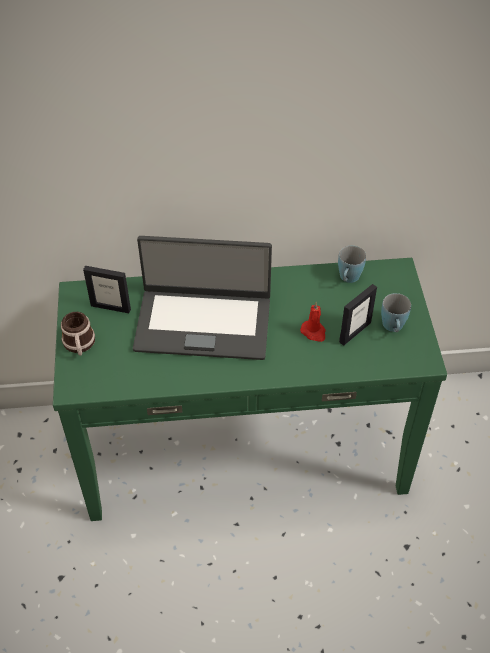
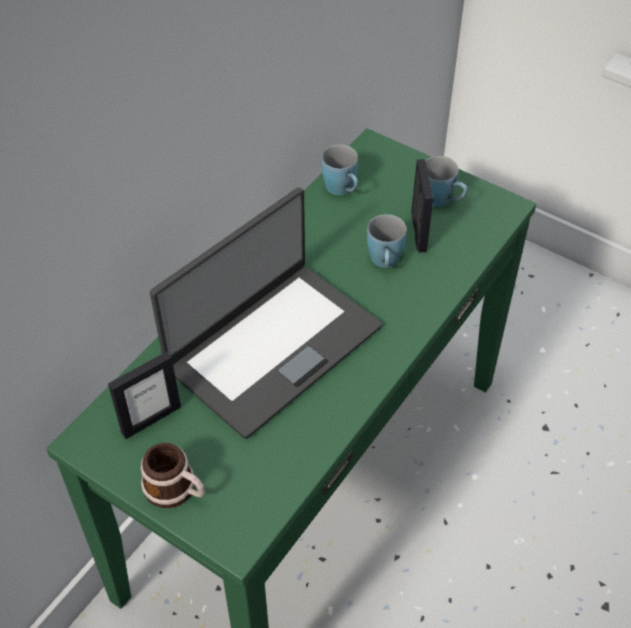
camera: 50 degrees left, 0 degrees up
(314, 332) = (385, 263): red candle -> blue mug

